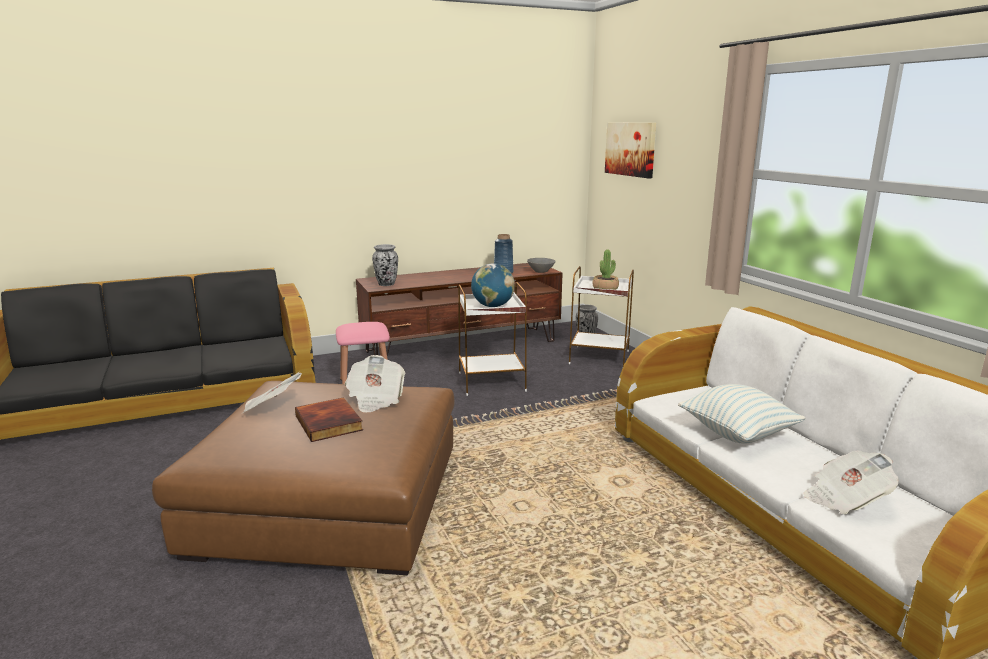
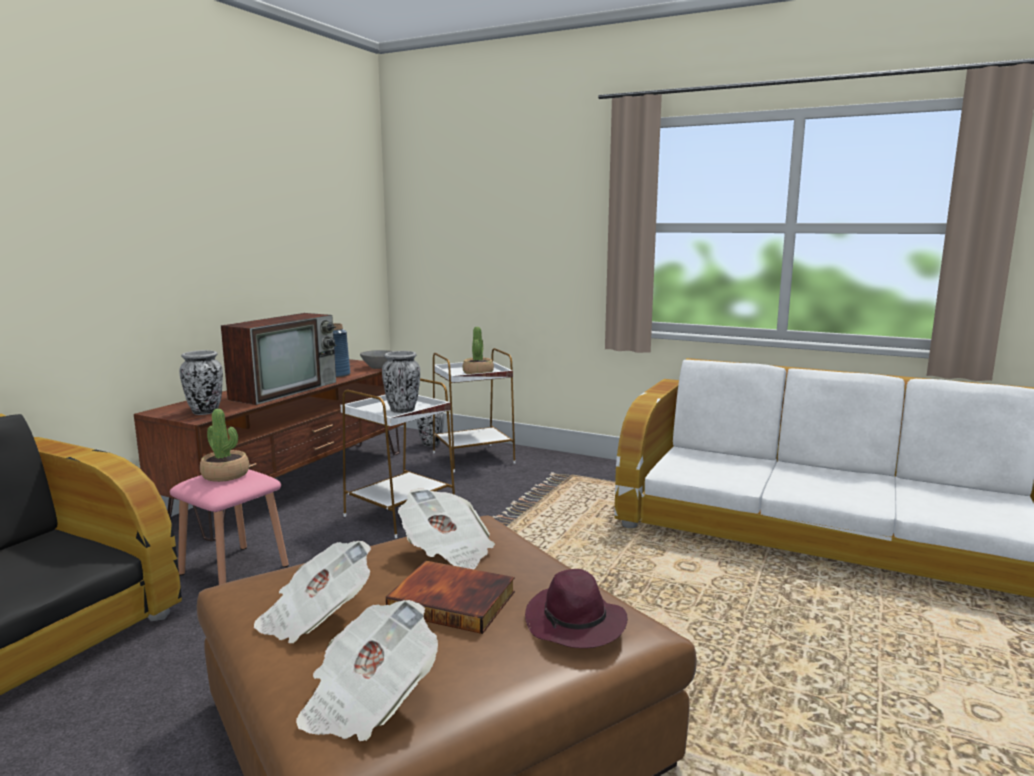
camera: 40 degrees left, 5 degrees down
(357, 456) = (576, 623): none -> purple hat
(362, 325) = (225, 475): none -> potted plant
(452, 278) = (285, 390): none -> television
(492, 306) = (402, 410): globe -> vase
(630, 149) = (459, 213): picture -> none
(737, 433) = (771, 477): pillow -> none
(845, 499) = (920, 501): newspaper -> newspaper (367, 701)

